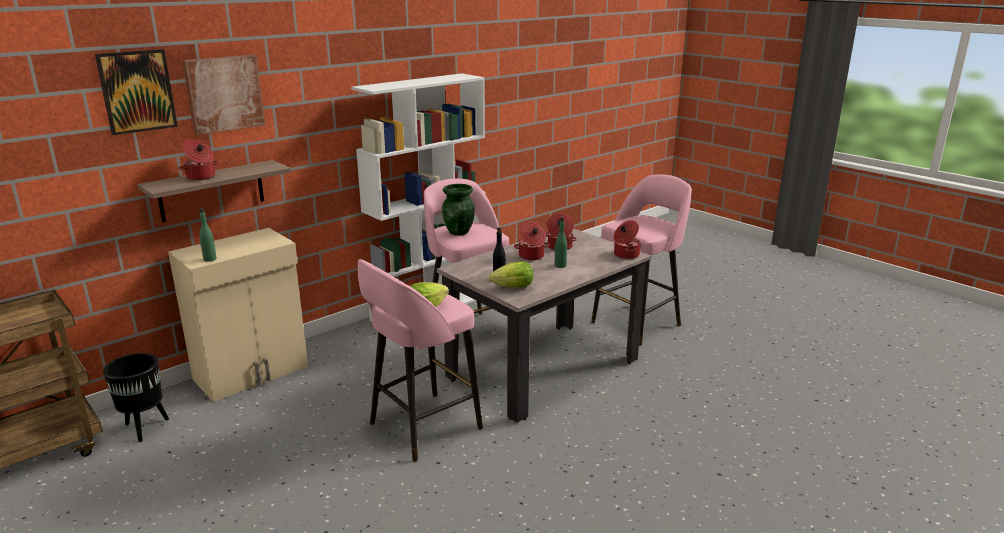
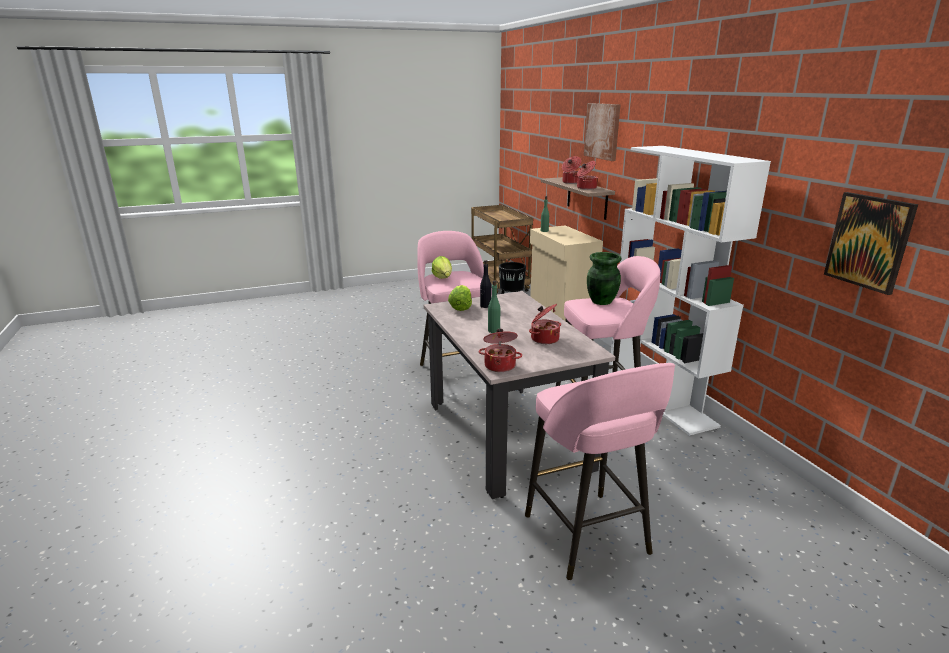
camera: 110 degrees right, 0 degrees up
(137, 91) = (573, 119): picture -> picture (869, 242)
(531, 256) = (525, 323): cooking pot -> cooking pot (586, 188)

